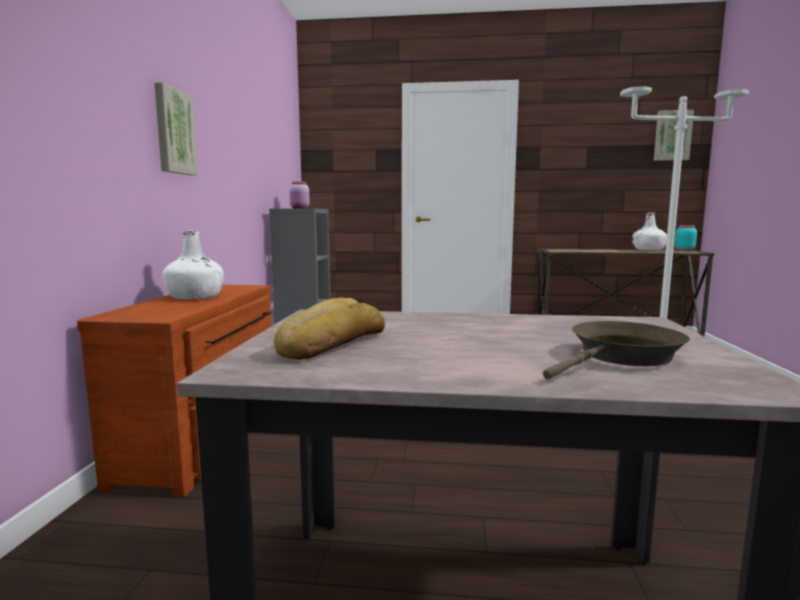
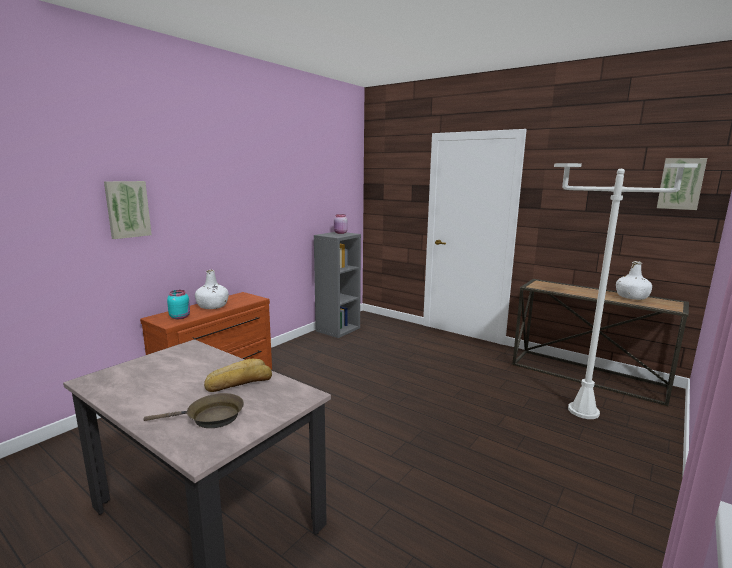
camera: 30 degrees right, 5 degrees up
(173, 132) = (218, 208): picture -> picture (127, 209)
(329, 343) = (143, 372): bread -> bread (239, 382)
(684, 250) = (670, 303): turquoise jar -> turquoise jar (180, 317)

